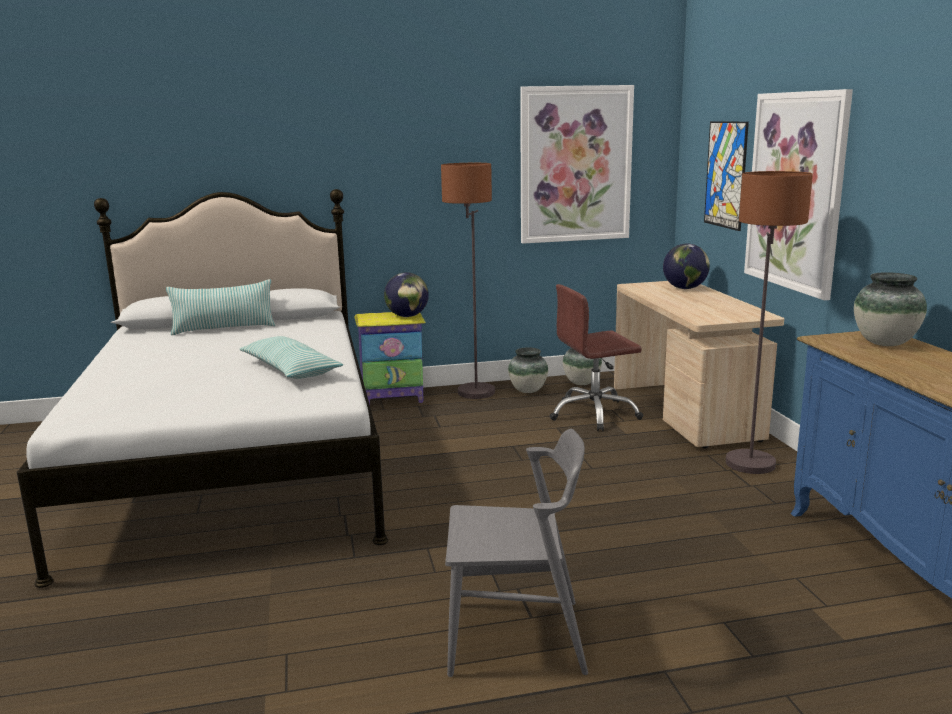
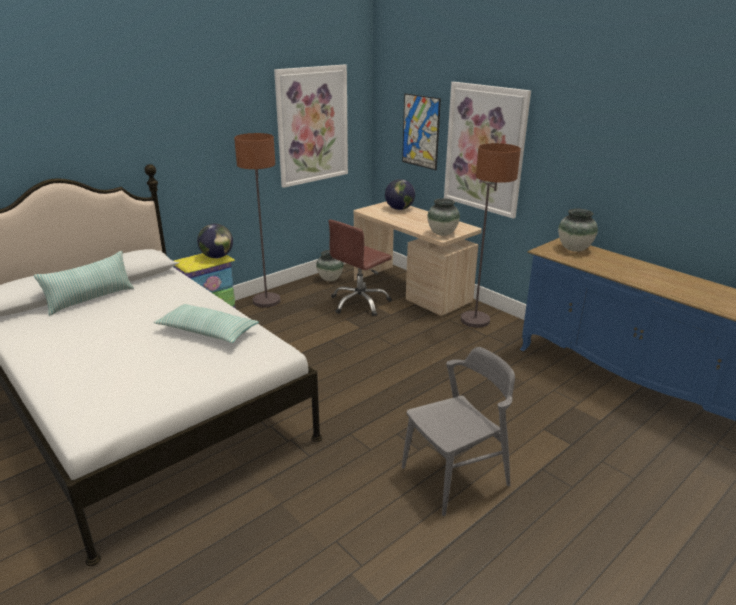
camera: 30 degrees left, 10 degrees up
(528, 391) = (301, 292): vase -> vase (442, 233)

